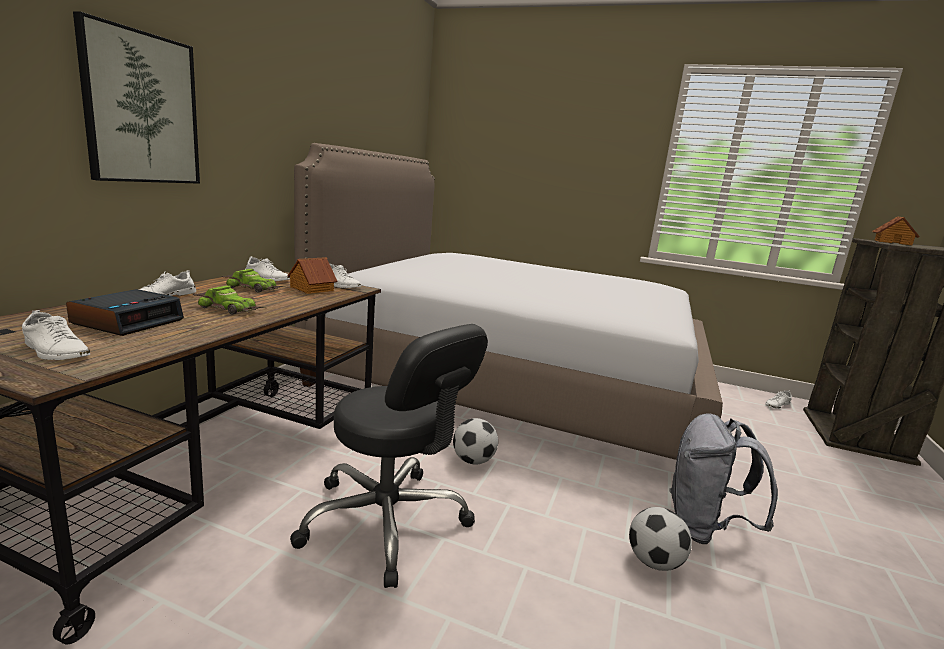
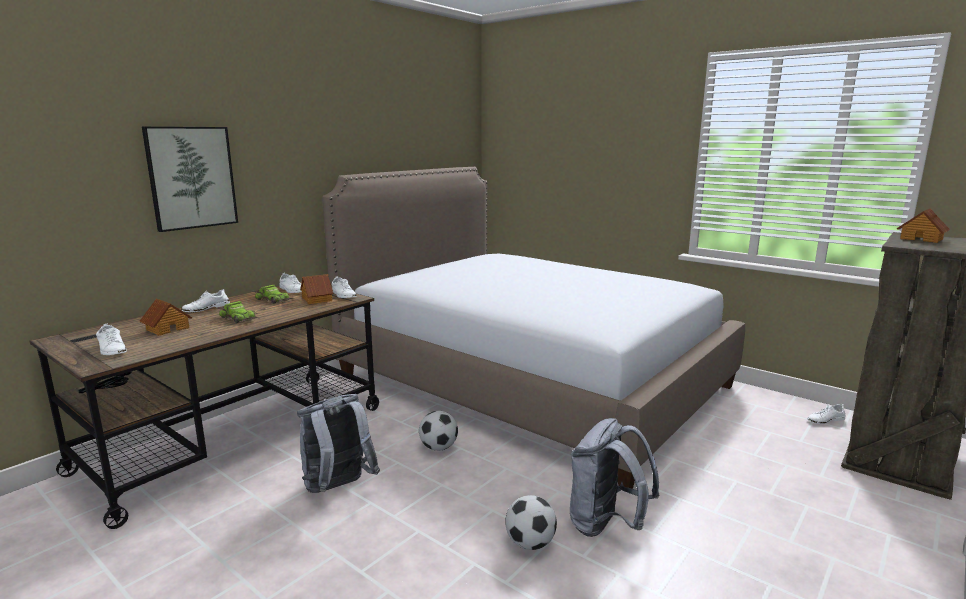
camera: 20 degrees right, 0 degrees up
(128, 321) = (167, 328): alarm clock -> toy house
(390, 525) = (338, 488): black office chair -> grey backpack

